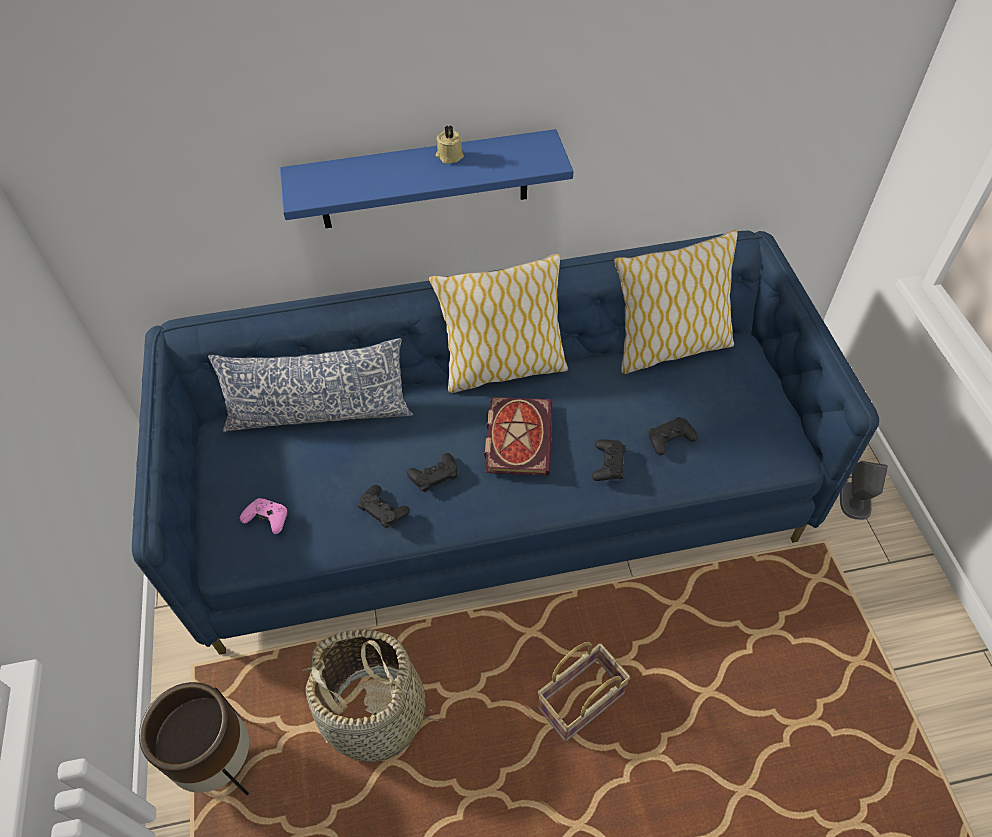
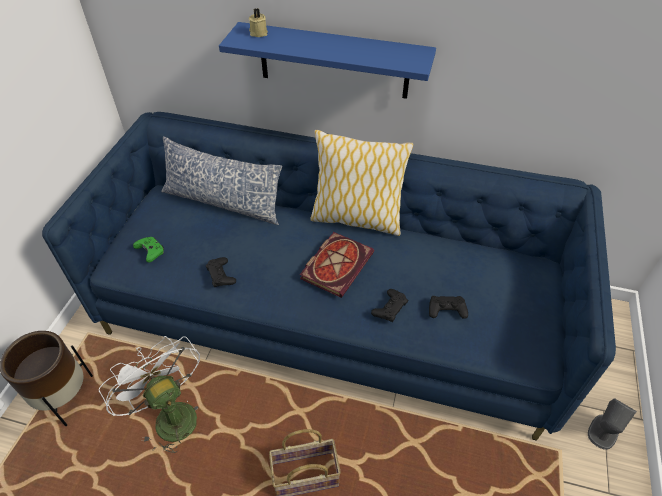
camera: 25 degrees right, 5 degrees down
(268, 519) = (151, 252): pink game controller -> green game controller
(376, 714) = (170, 415): basket -> white fan
(434, 475) = (266, 267): black game controller -> none
(449, 156) = (348, 43): beige candle -> beige candle (258, 33)
(669, 347) = (485, 248): pillow -> none

